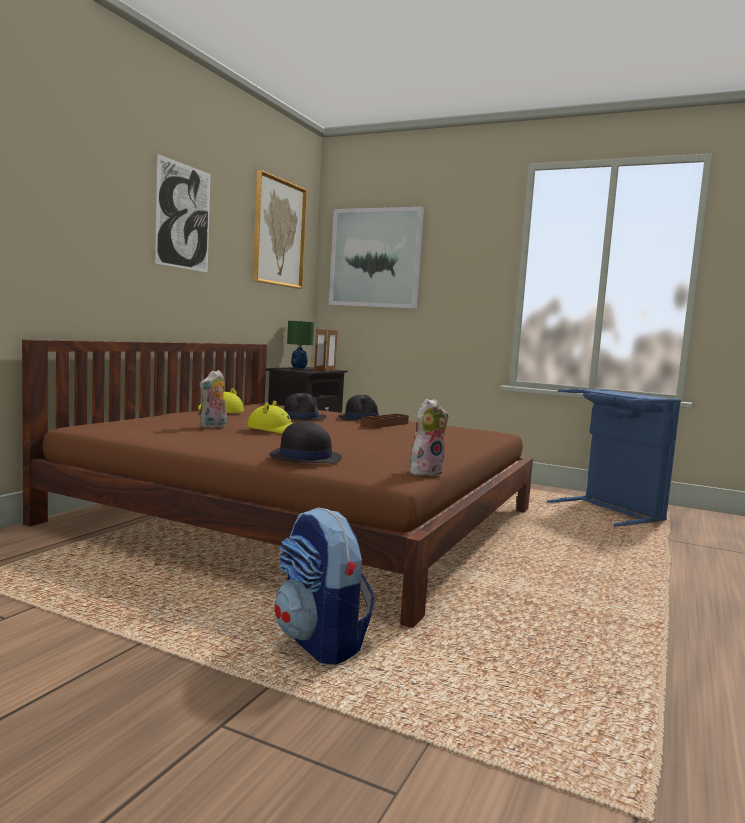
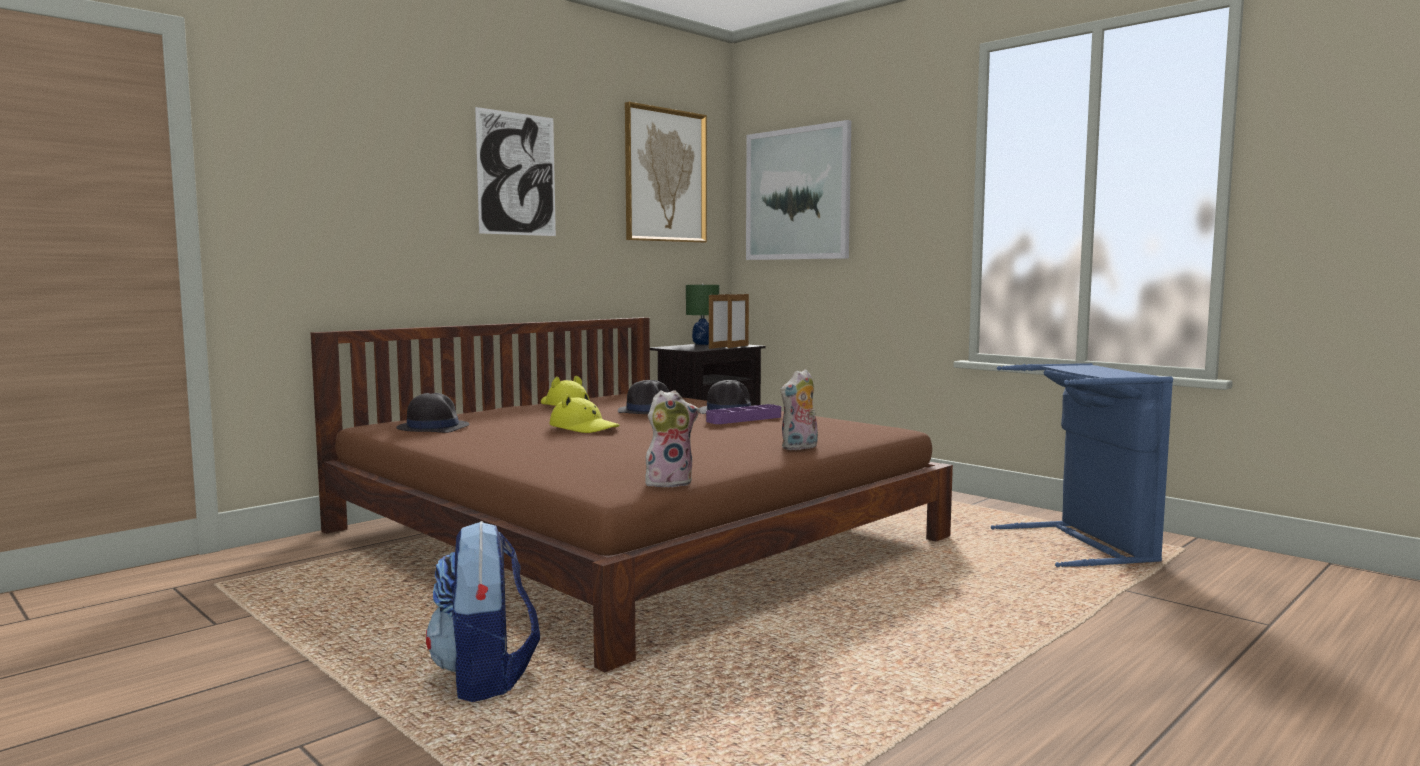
camera: 20 degrees right, 0 degrees up
(213, 427) = (516, 425): plush toy -> plush toy (800, 448)
(305, 457) = (548, 462): black hat -> black hat (432, 427)
(385, 424) = (744, 419): brown tray -> purple tray

